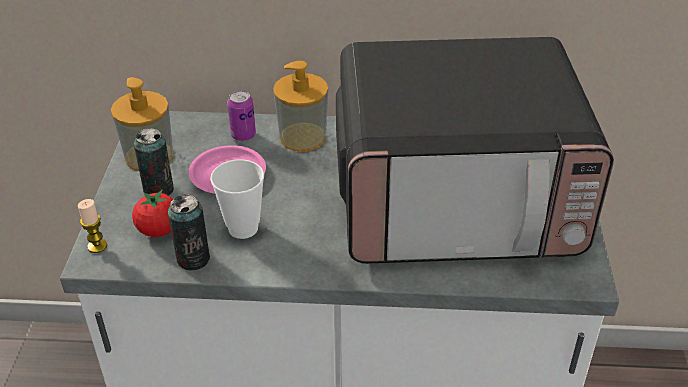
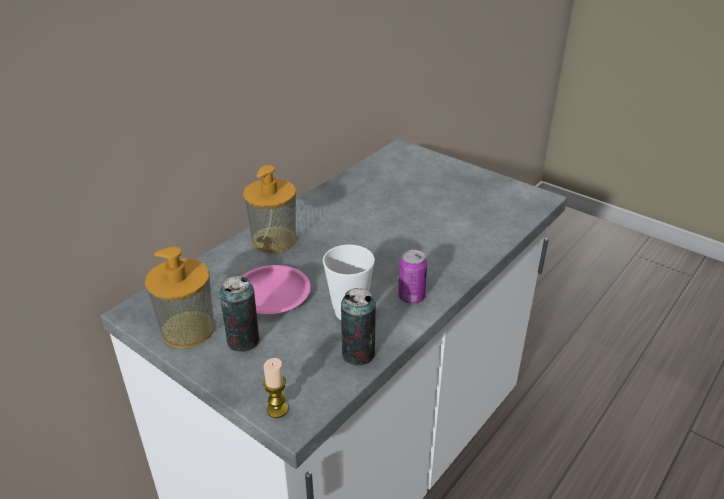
camera: 55 degrees left, 5 degrees down
(159, 230) = (299, 361): tomato -> none
(243, 135) = (231, 266): can -> can (411, 297)
(457, 201) = (425, 208): microwave -> none

